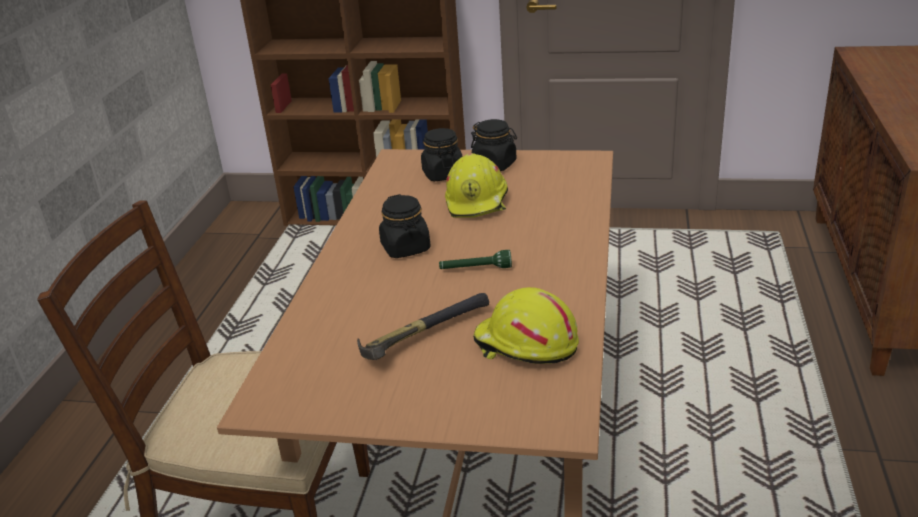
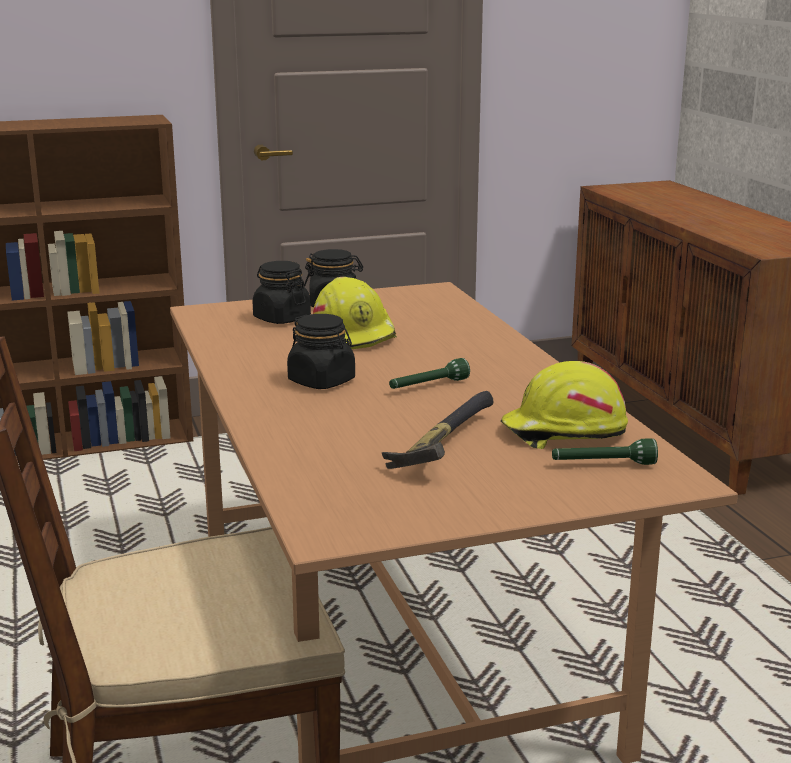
camera: 30 degrees left, 10 degrees down
(519, 389) = (602, 464): none -> green flashlight

